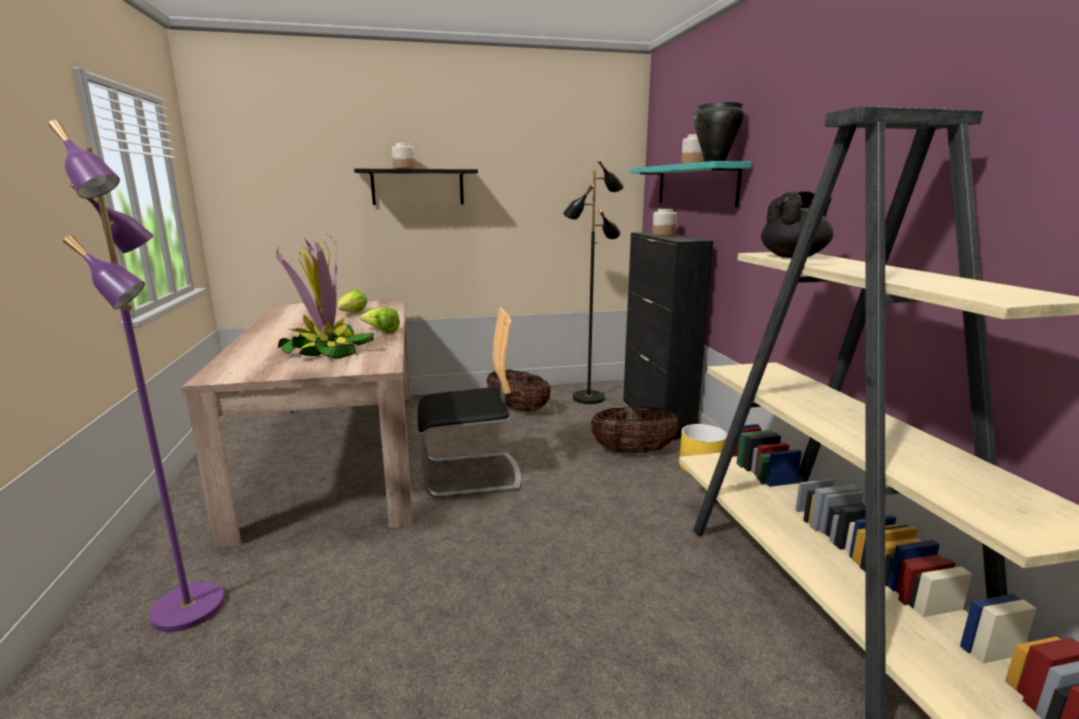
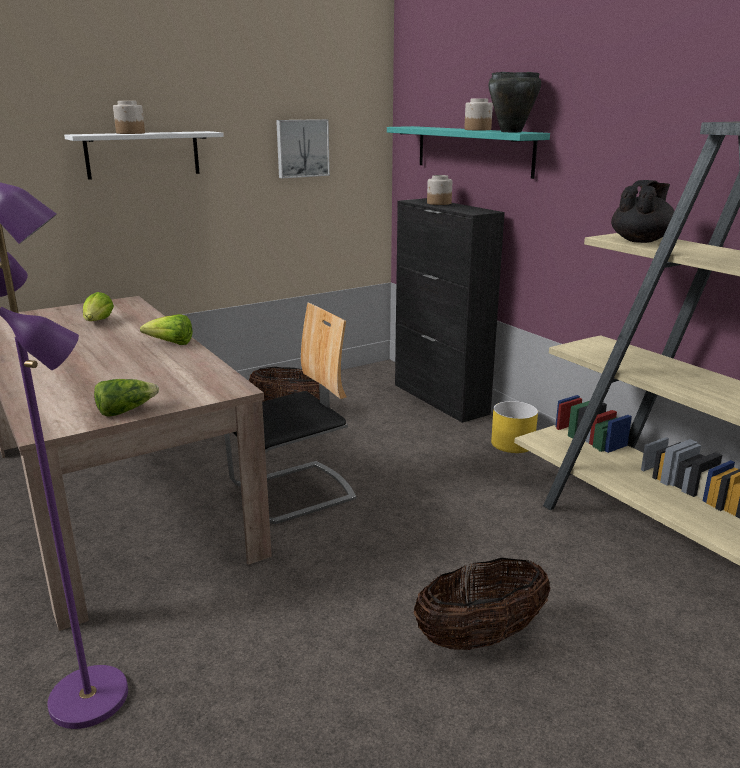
camera: 20 degrees left, 5 degrees up
(284, 372) = (126, 411): none -> lettuce
(326, 350) = (136, 376): potted plant -> none
(417, 187) = (143, 154): black shelf -> white shelf
(556, 187) = (302, 148): none -> picture
(588, 398) = (357, 387): black floor lamp -> none
(633, 452) = (441, 439): basket -> basket (480, 637)

